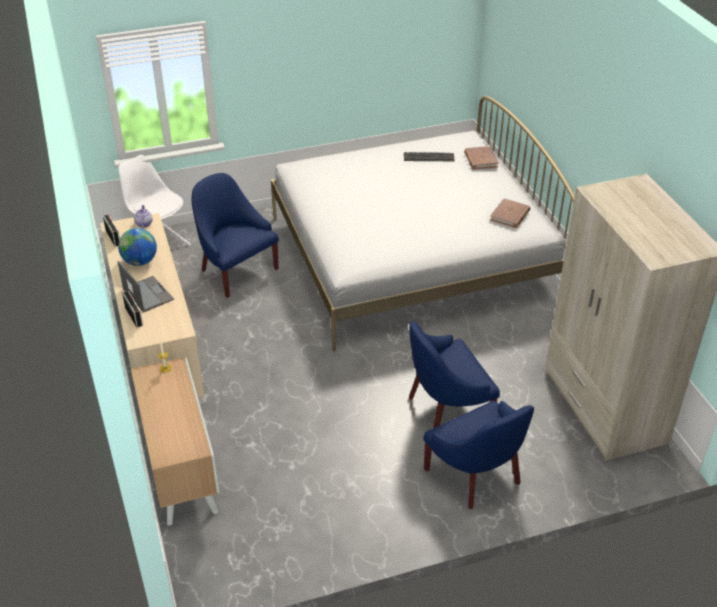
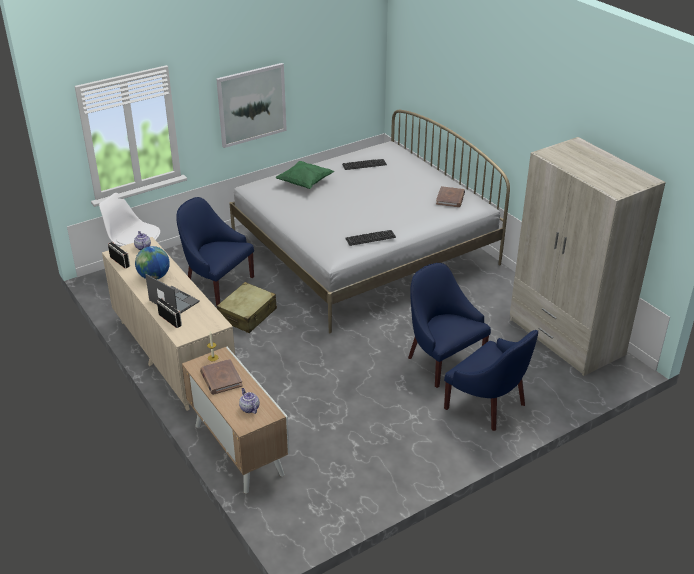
camera: 15 degrees left, 5 degrees down
(177, 437) = (249, 408): none -> teapot
(254, 313) = (248, 315): none -> beige suitcase
(306, 73) = (251, 104): none -> picture
(352, 171) = (305, 183): none -> green pillow
(396, 251) = (370, 238): none -> keyboard
(446, 408) = (442, 360): blue armchair -> blue armchair turned 90 degrees clockwise
(480, 160) = (407, 161): brown book -> brown book (221, 379)

